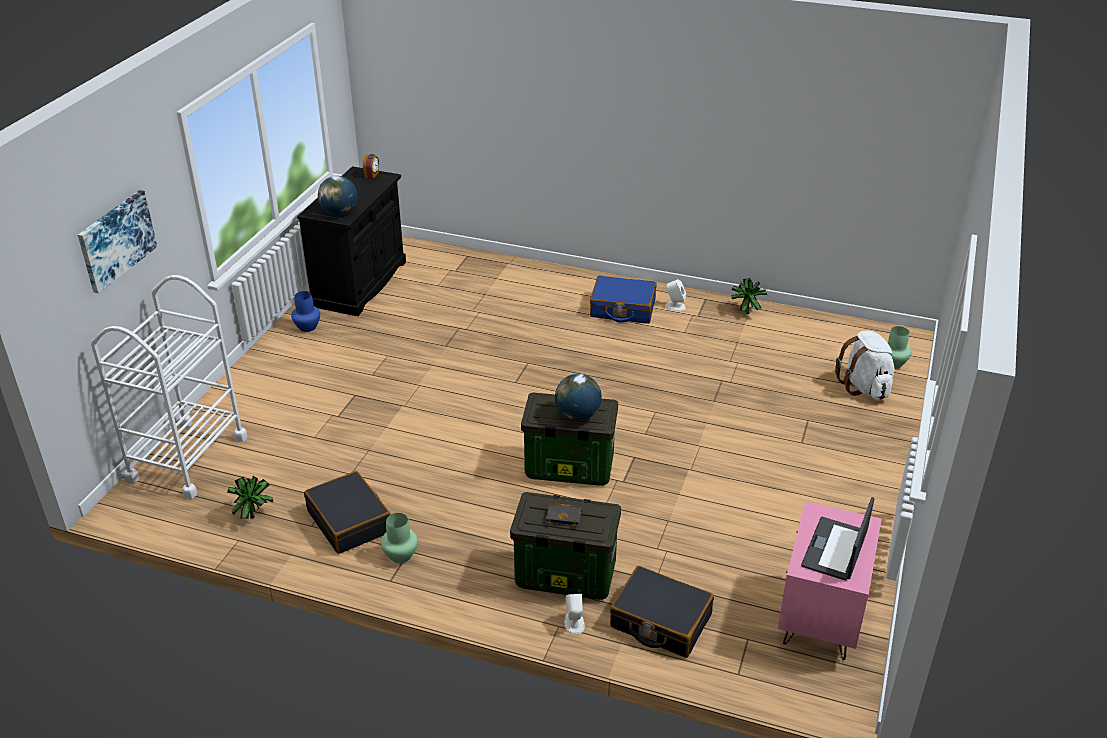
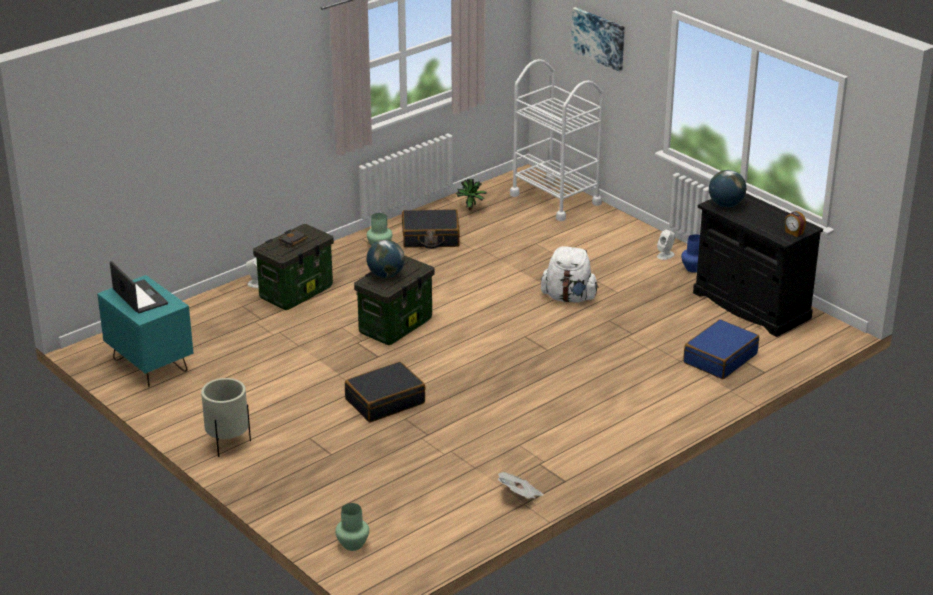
camera: 120 degrees right, 5 degrees down
(622, 309) = (590, 426): blue suitcase -> blue suitcase (720, 358)
(660, 621) = (221, 311): black suitcase -> black suitcase (385, 401)
(675, 306) = (568, 457): white speaker -> white speaker (666, 255)
(745, 312) = (520, 496): potted plant -> newspaper
(820, 620) = (149, 365): pink nightstand -> turquoise nightstand
(864, 387) = (338, 507): white backpack -> white backpack (569, 297)
(868, 488) = (227, 444): none -> beige planter

